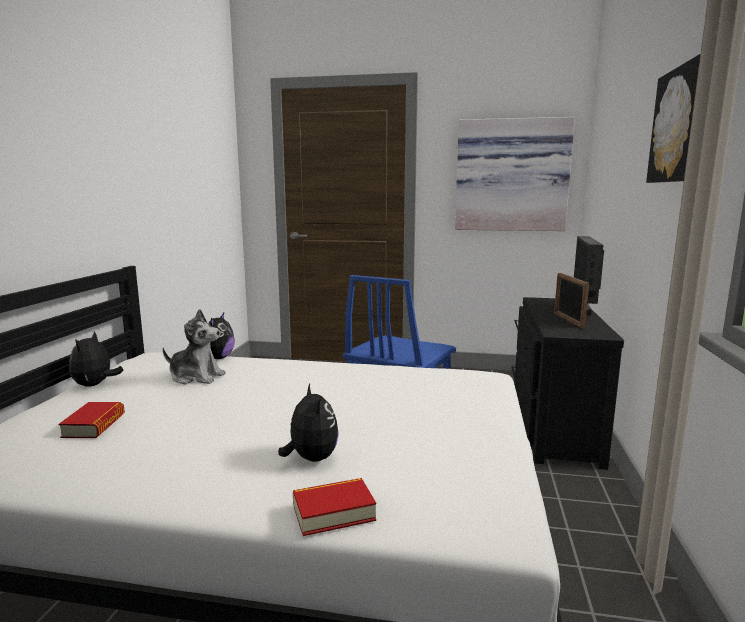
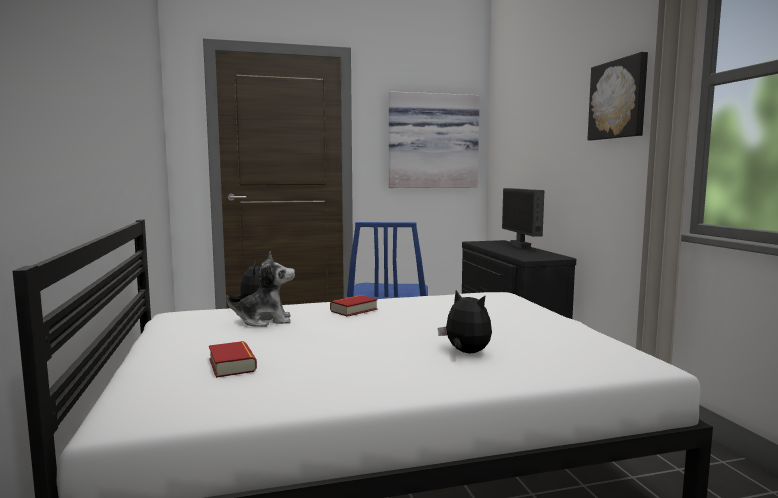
camera: 25 degrees left, 5 degrees down
(95, 385) = (164, 340): plush toy -> none
(333, 513) = (538, 374): book -> book (353, 310)
(568, 320) = (522, 251): picture frame -> none

